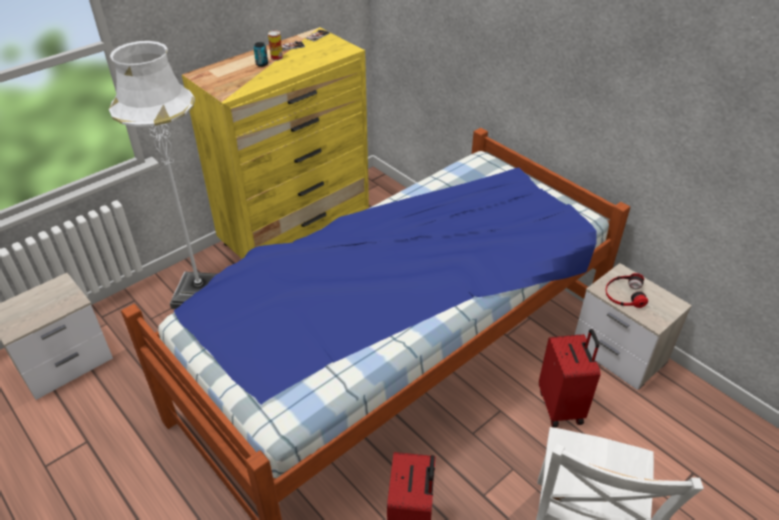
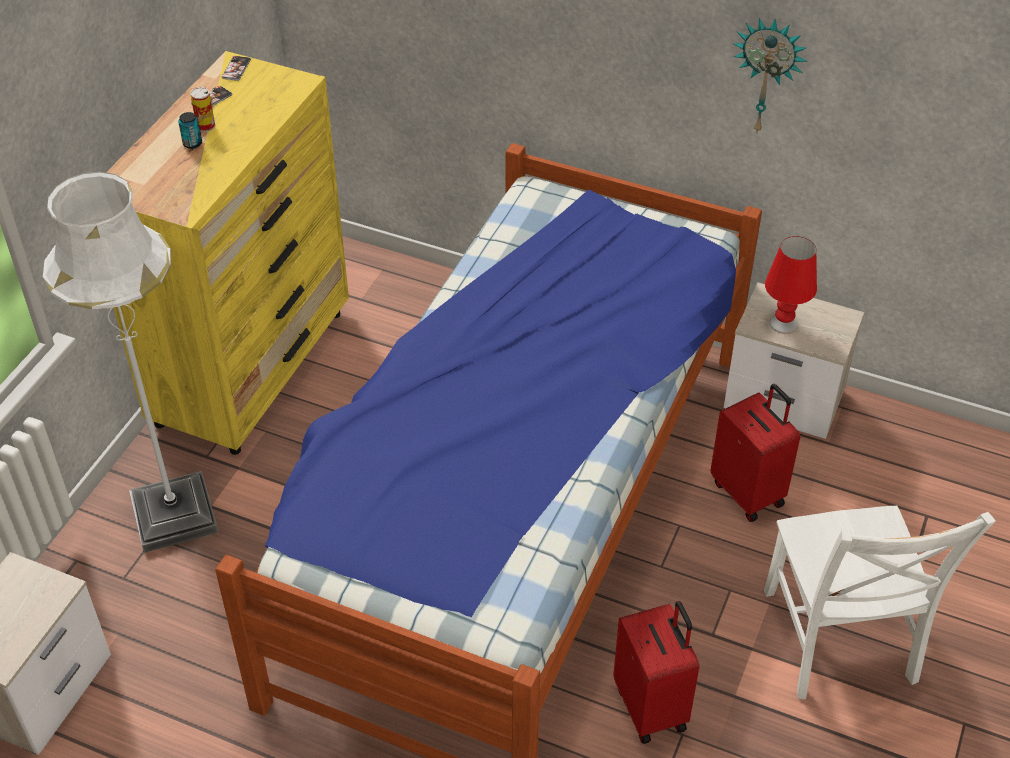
camera: 25 degrees left, 5 degrees up
(624, 294) = (783, 323): headphones -> red table lamp
(651, 98) = (767, 75): none -> wall clock

